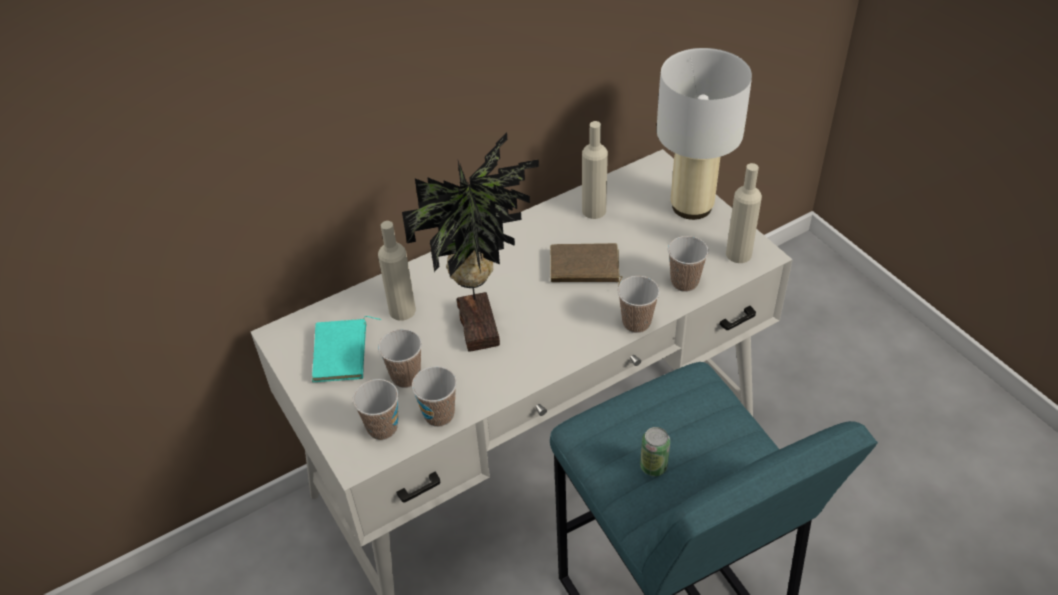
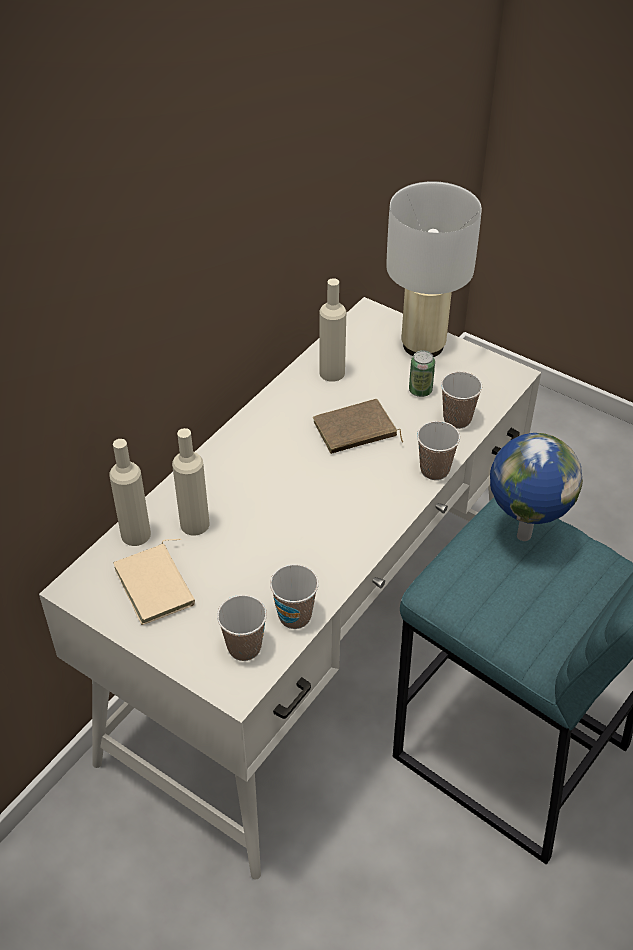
camera: 25 degrees left, 0 degrees up
(343, 353) = (157, 586): turquoise book -> beige book
(406, 377) = (238, 589): cup -> none
(482, 324) = (286, 514): potted plant -> none
(653, 466) = (521, 600): can -> can (420, 390)
(689, 406) = (522, 535): none -> globe
(738, 254) = (491, 379): beige bottle -> beige bottle (136, 534)

